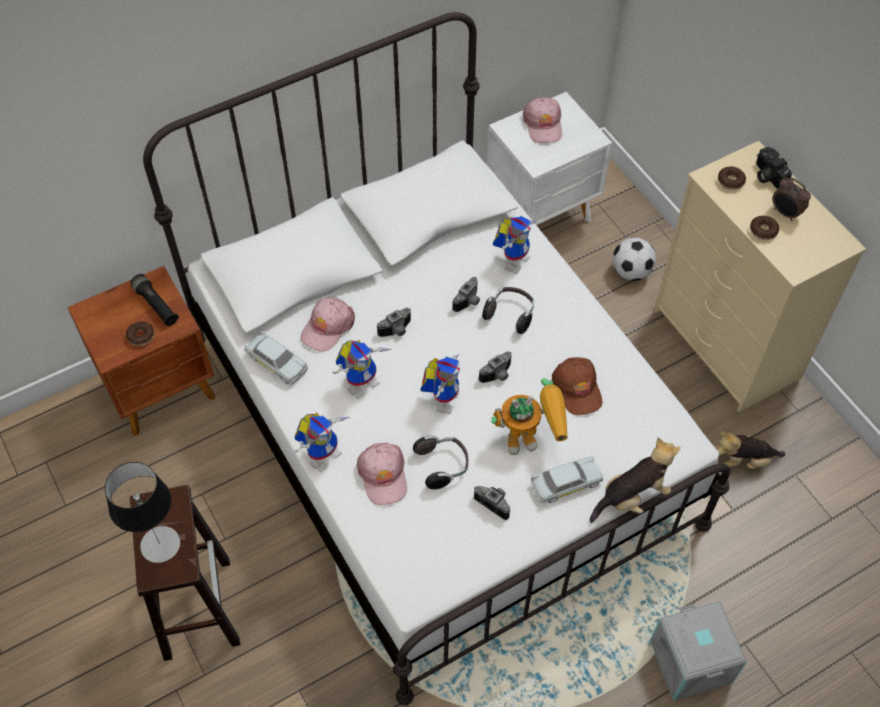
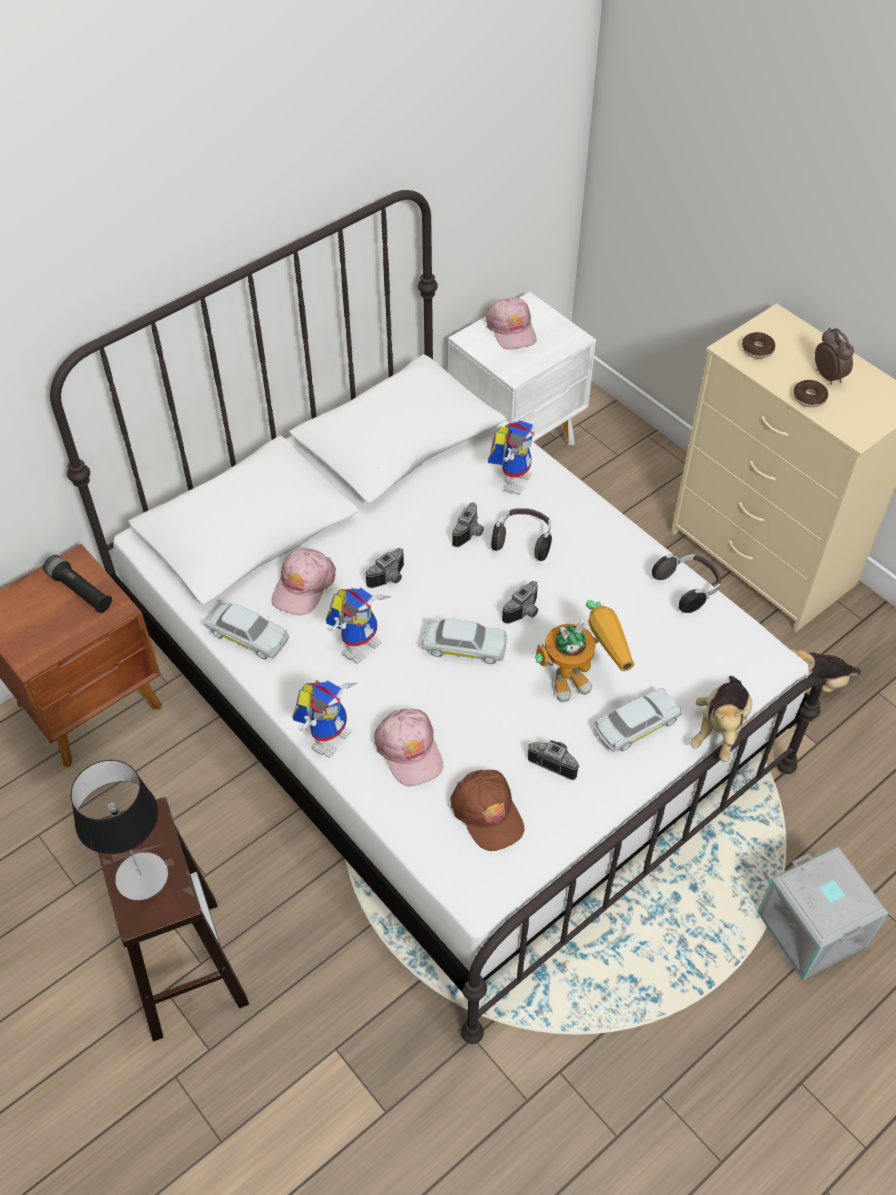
camera: 10 degrees left, 5 degrees down
(141, 336) = (67, 630): donut -> none
(443, 397) = (464, 647): toy robot -> white toy car
(443, 465) = (481, 727): headphones -> headphones (688, 588)
(577, 388) = (623, 614): brown cap -> brown cap (487, 813)
(631, 272) = (634, 493): football -> none
(632, 496) = (720, 729): plush toy -> plush toy turned 150 degrees clockwise
(767, 175) = (797, 338): camera -> none
(785, 213) = (829, 376): alarm clock -> alarm clock turned 150 degrees counterclockwise

